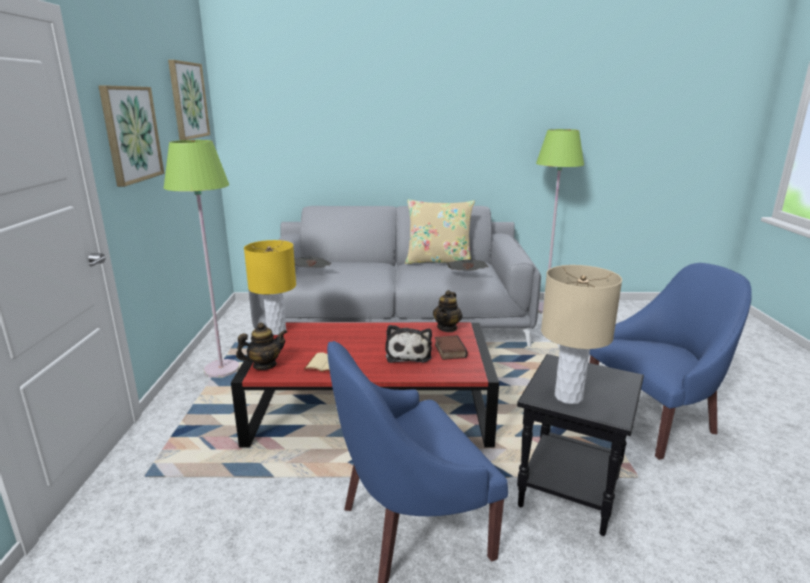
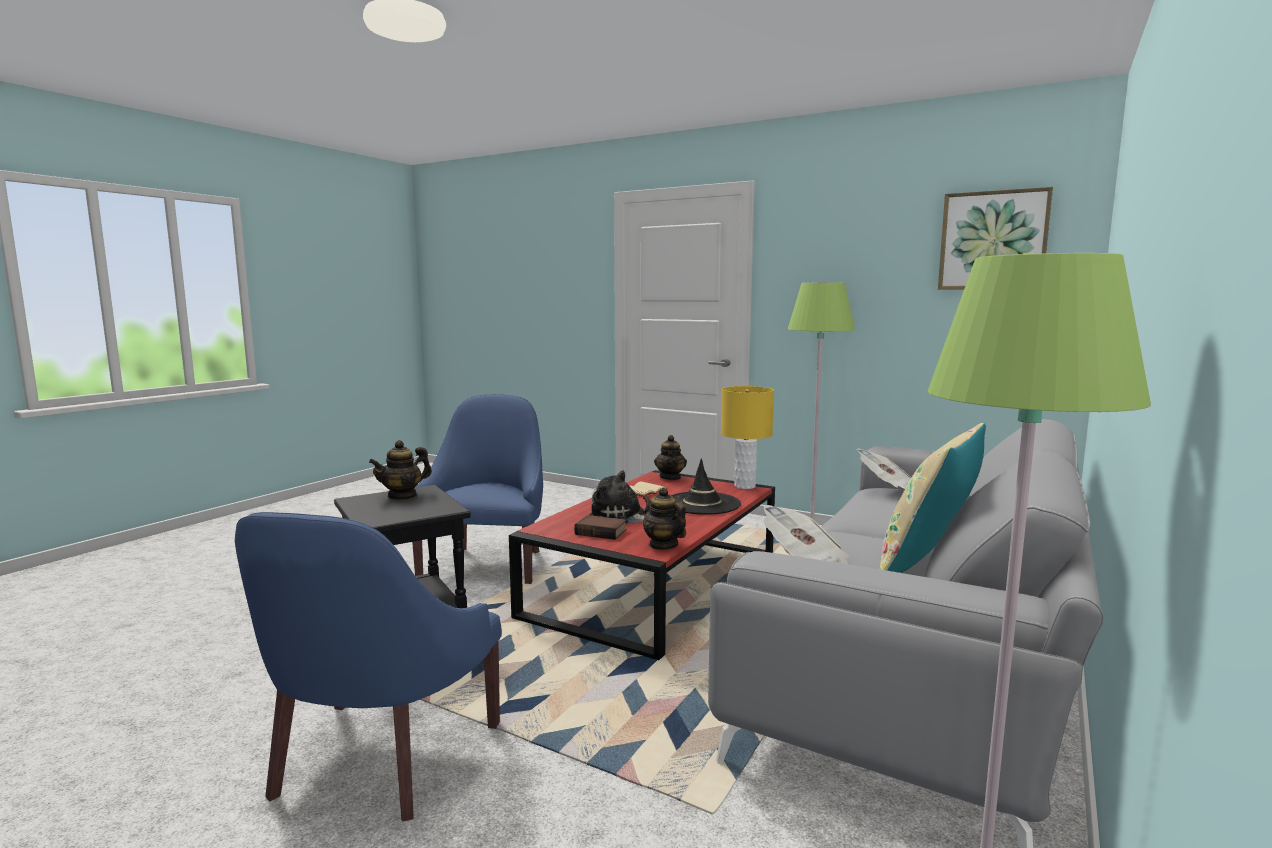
camera: 120 degrees right, 10 degrees down
(131, 134) = (822, 276): picture -> none
(344, 335) = (702, 504): none -> black hat
(568, 396) = (402, 496): beige table lamp -> teapot

